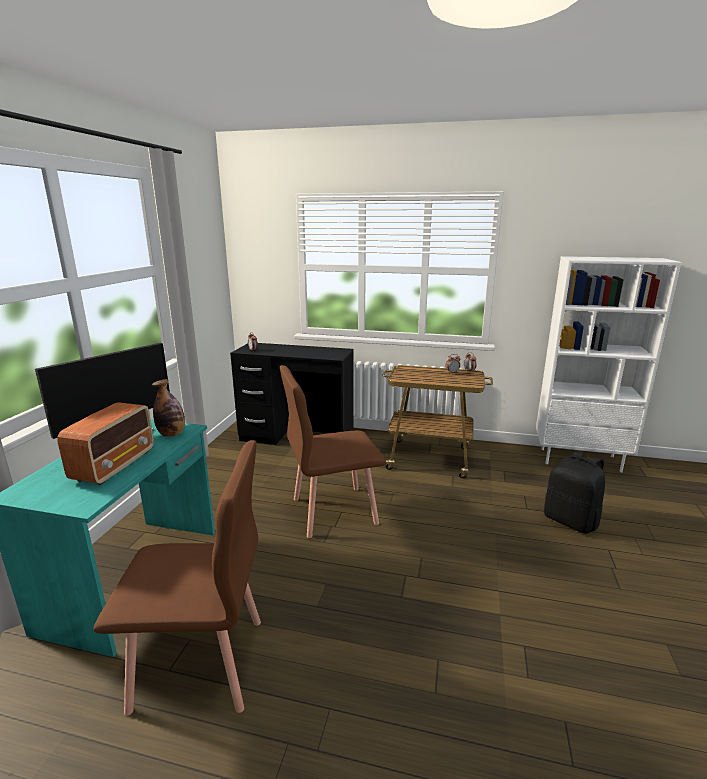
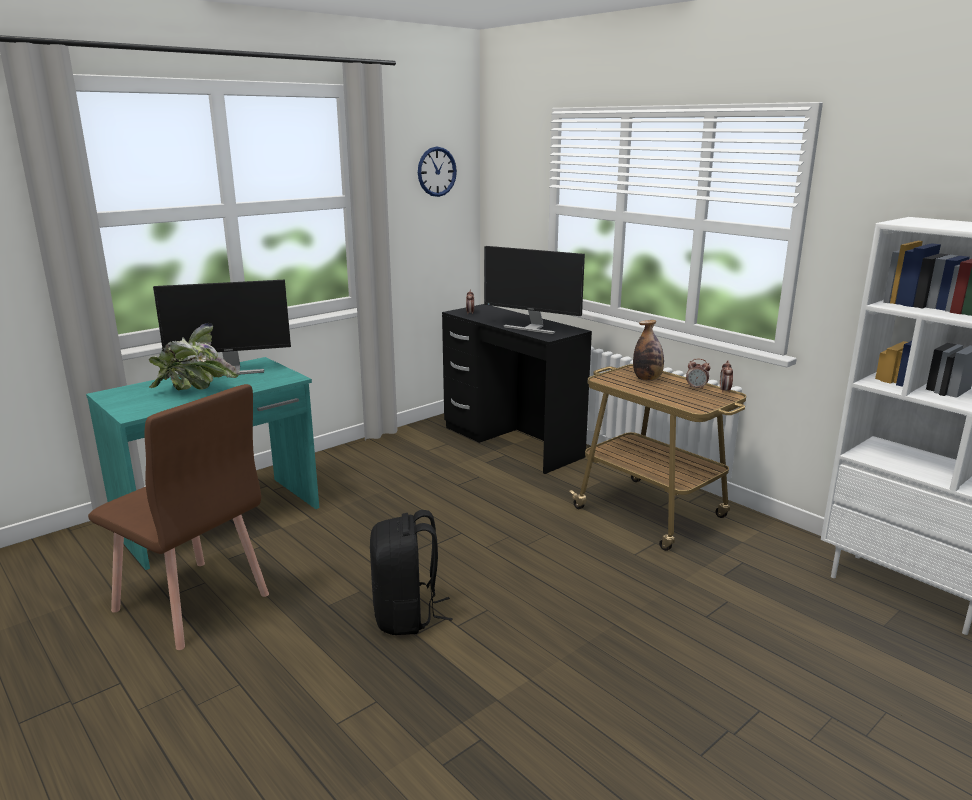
camera: 35 degrees right, 0 degrees up
(115, 465) = (194, 392): radio -> potted plant
(172, 434) = (271, 379): bottle -> bottle (647, 379)
(204, 243) = (436, 171): none -> wall clock
(314, 353) = (532, 328): none -> monitor
(333, 510) = (454, 528): brown chair -> none
(571, 521) = (754, 656): black backpack -> black backpack (407, 615)

